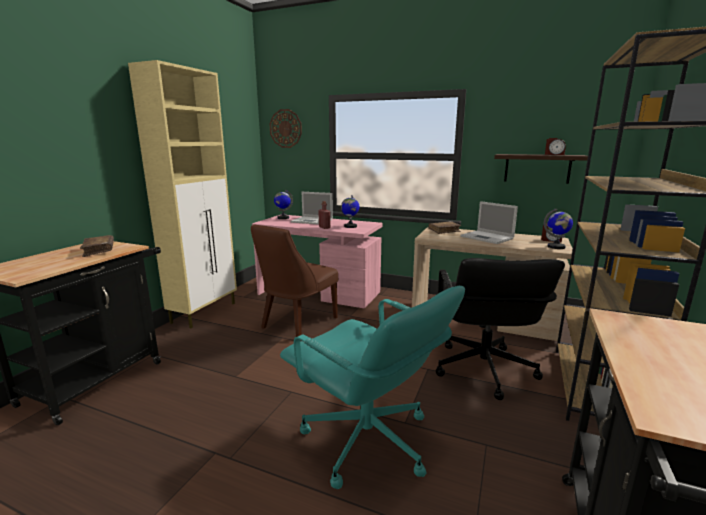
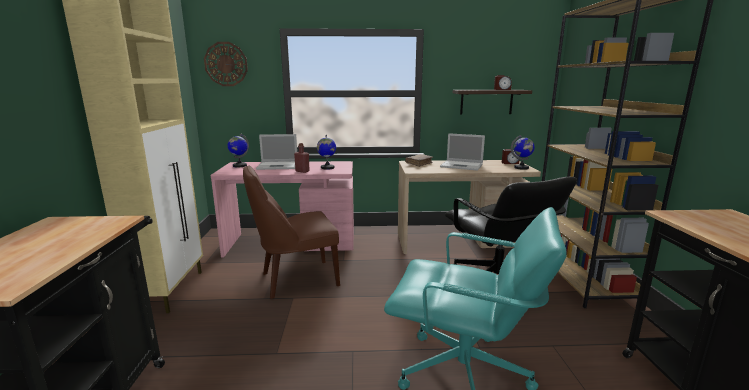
camera: 25 degrees left, 0 degrees up
(99, 250) = (77, 231): brown book -> none
(297, 323) = (295, 279): brown chair -> brown chair turned 60 degrees clockwise

